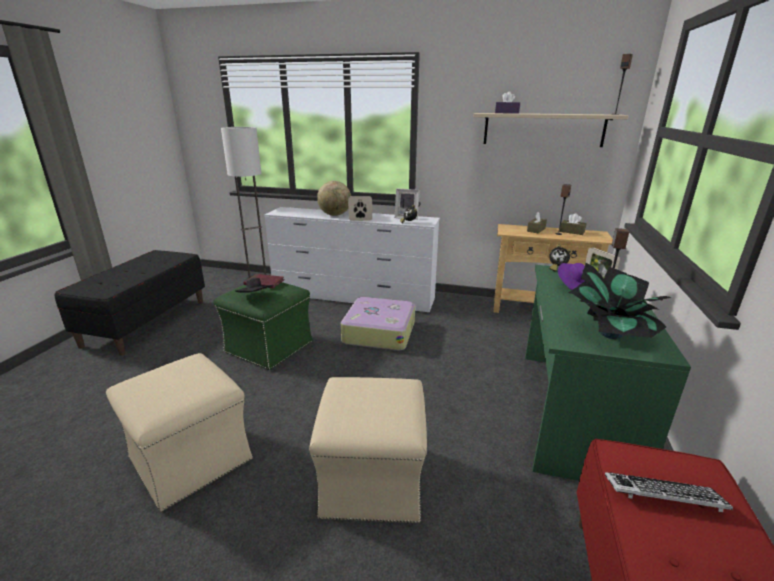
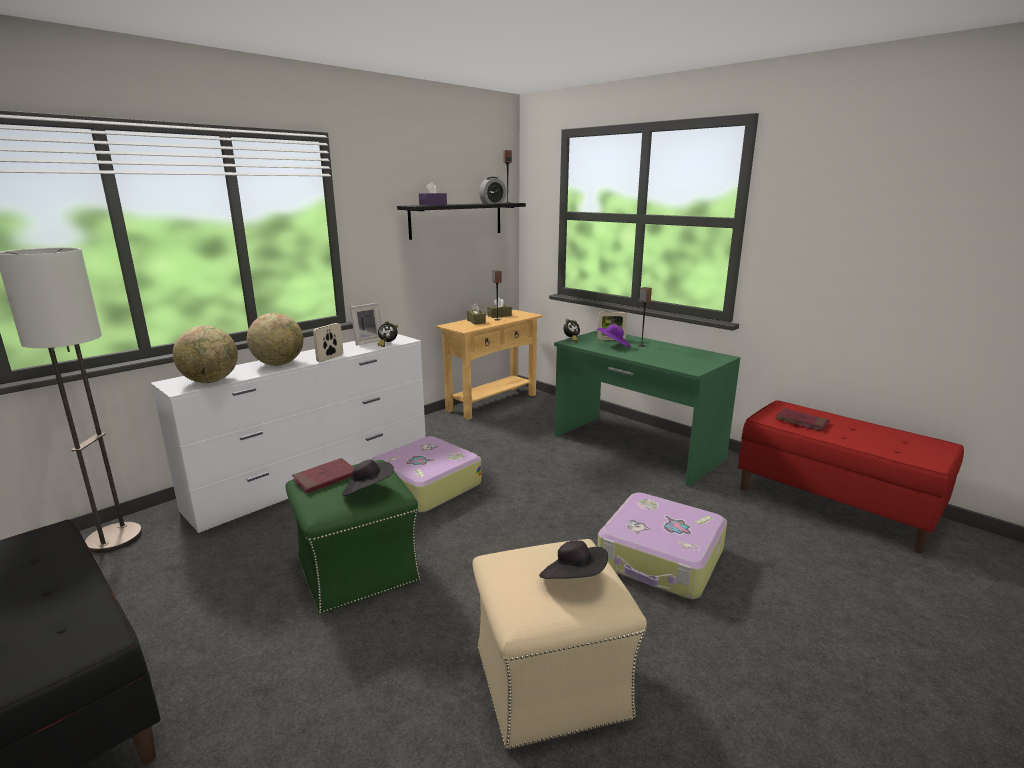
camera: 60 degrees left, 5 degrees down
(171, 392) = (573, 579): none -> black hat
(292, 213) = (211, 381): none -> globe
(372, 481) = (661, 559): beige ottoman -> suitcase
(543, 129) = (457, 220): beige shelf -> black shelf
(586, 114) = (492, 203): none -> alarm clock
(610, 334) = (690, 358): potted plant -> none
(662, 496) = (801, 421): keyboard -> red book

